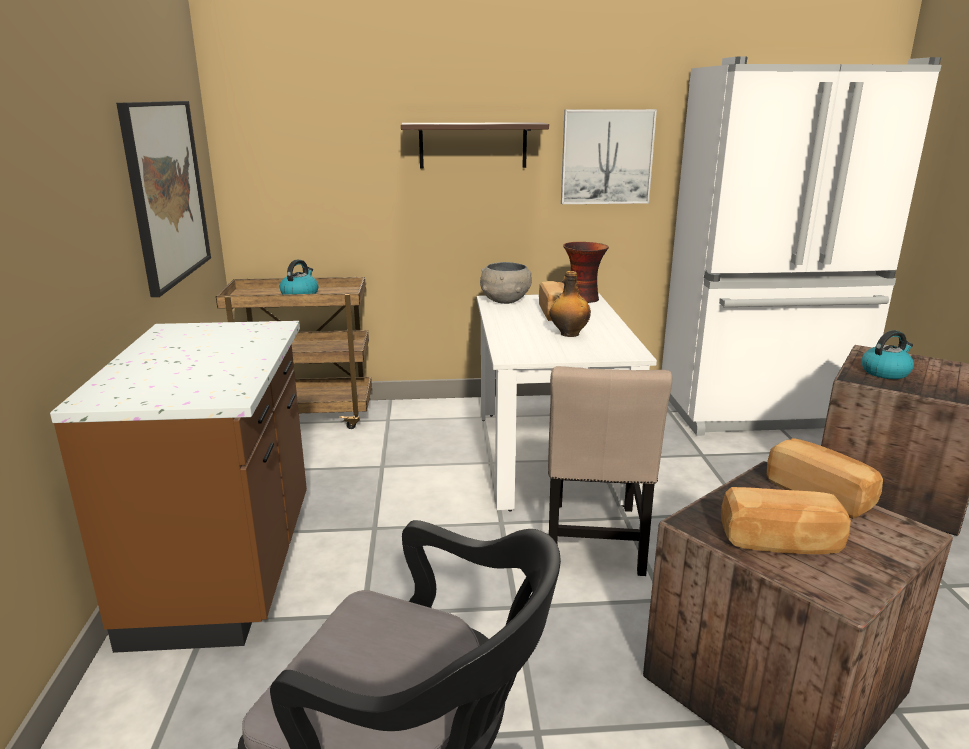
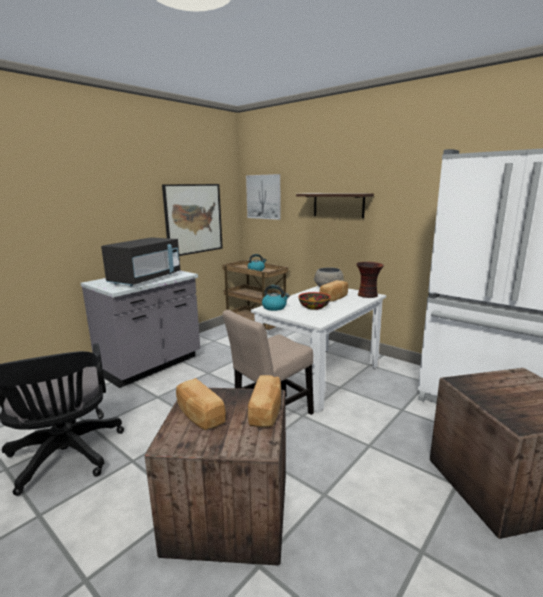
camera: 45 degrees right, 5 degrees down
(221, 358) = (146, 279): none -> black microwave
(229, 571) = (151, 366): brown counter -> grey counter
(569, 334) = (314, 307): bottle -> bowl
(606, 157) = (410, 214): picture -> picture (264, 197)
(885, 372) = (494, 387): kettle -> kettle (274, 307)

